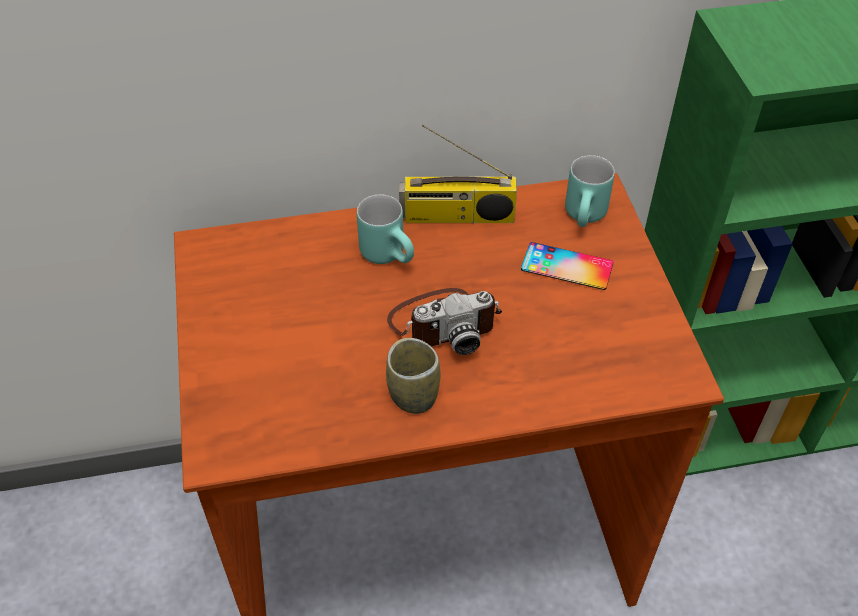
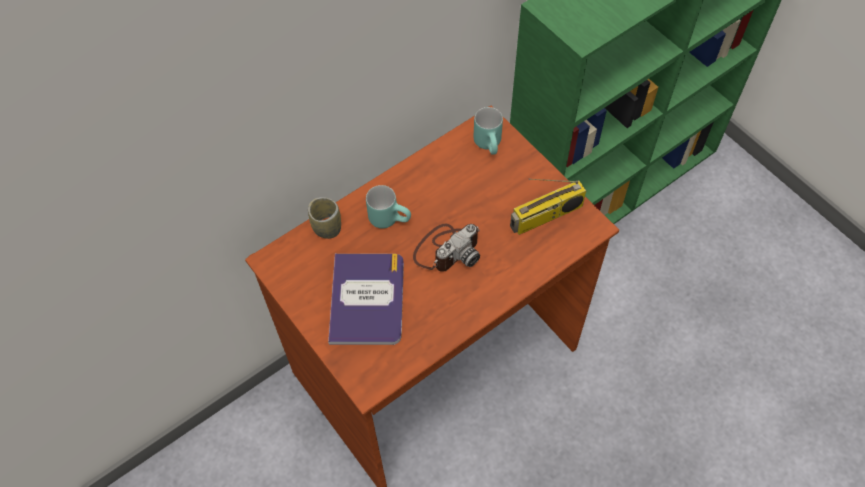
camera: 25 degrees left, 10 degrees up
(292, 341) = (367, 299): none -> book
(413, 396) = (456, 302): cup -> cup (327, 228)
(456, 217) = (414, 175): radio -> radio (546, 217)
(567, 266) = (496, 182): phone -> none

